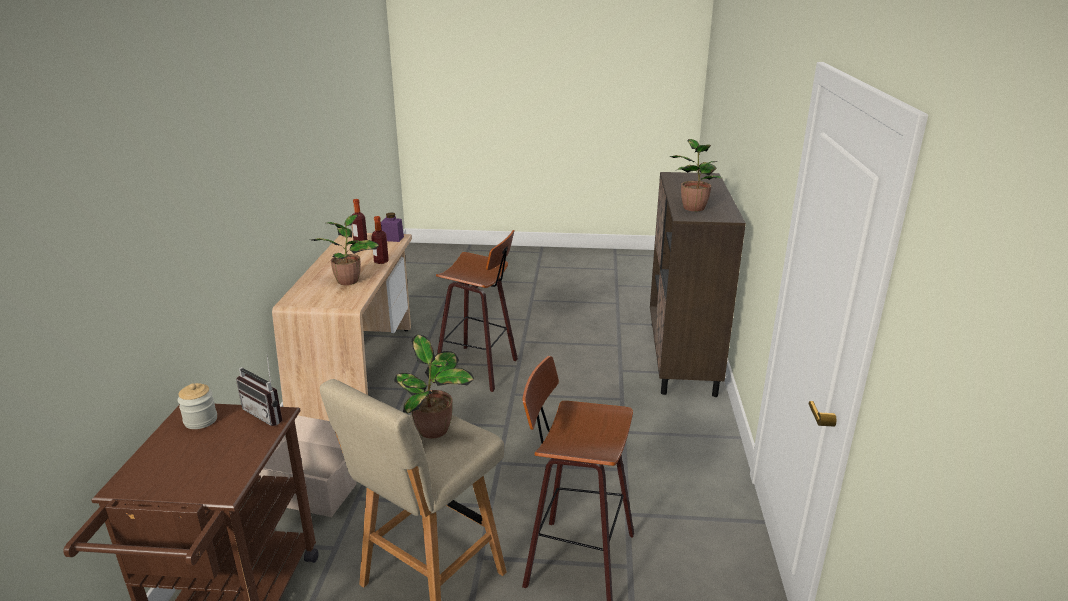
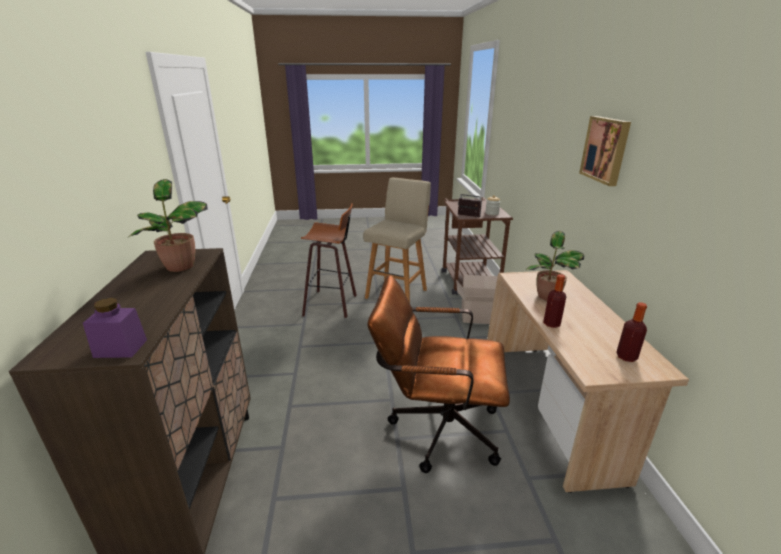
camera: 170 degrees right, 0 degrees up
(255, 149) = (606, 149): none -> picture
(392, 238) = (595, 369): purple jar -> purple jar (120, 348)
(435, 430) = (394, 227): potted plant -> none
(480, 369) = (435, 427): stool -> brown office chair

